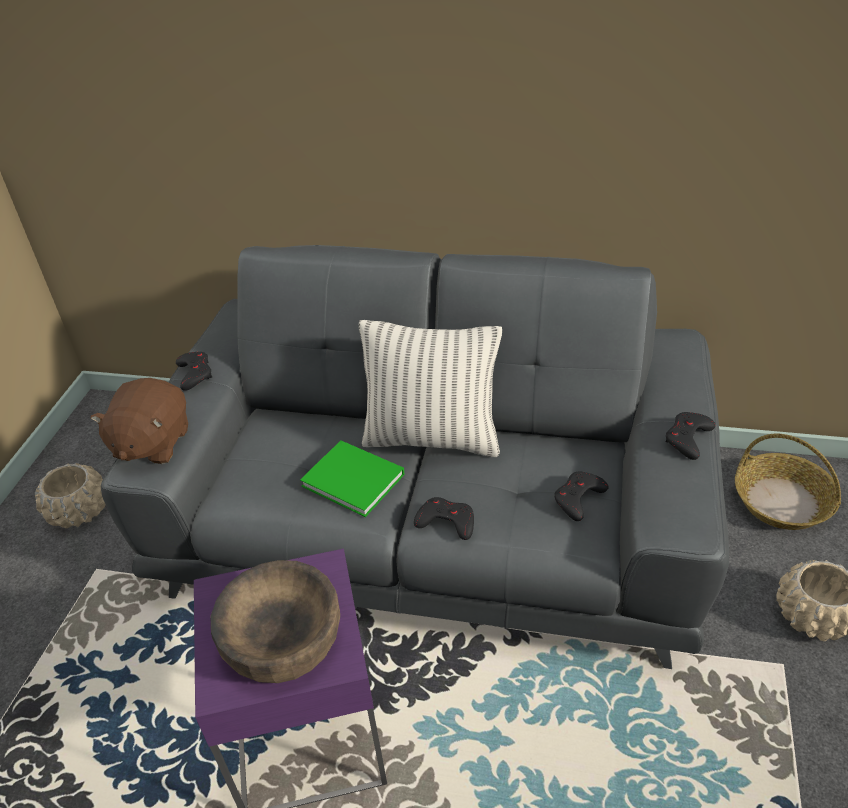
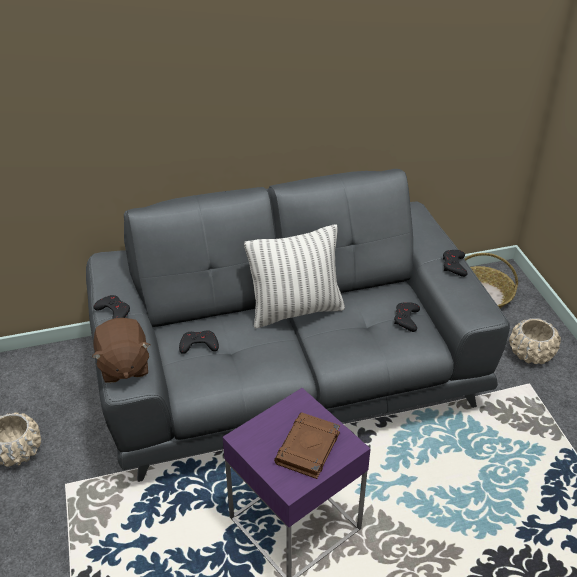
camera: 30 degrees left, 0 degrees up
(283, 642) = (308, 449): brown bowl -> brown book
(355, 481) = (267, 350): green book -> none
(446, 522) = (341, 356): black game controller -> black game controller (199, 345)

